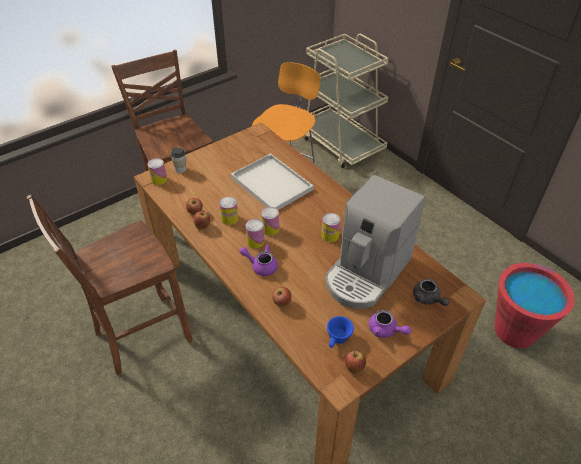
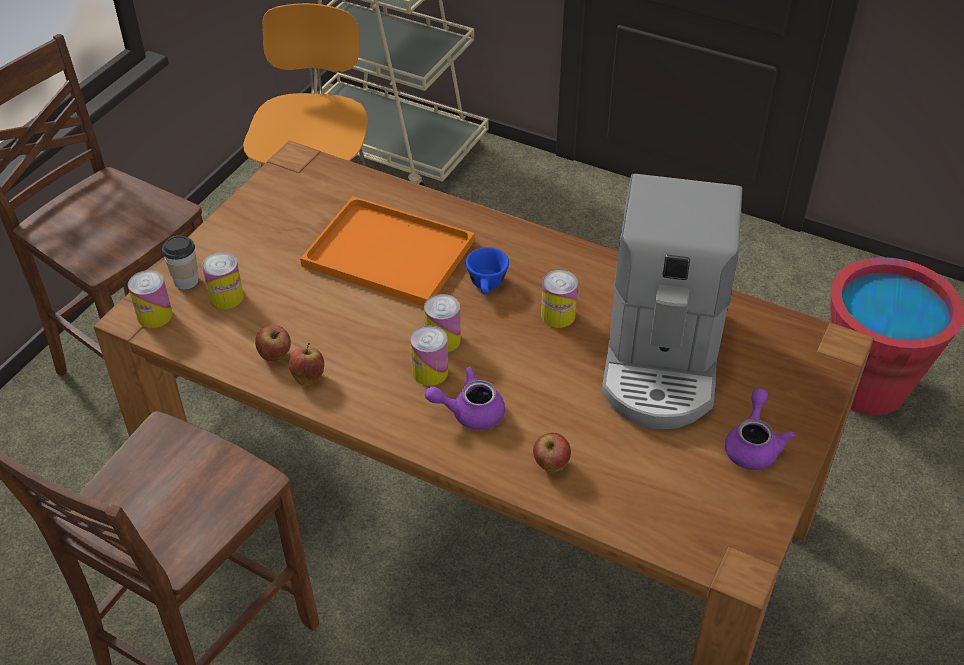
camera: 25 degrees left, 0 degrees up
(229, 218) = (352, 346): can -> can (226, 297)
(270, 183) = (385, 253): white tray -> orange tray
(337, 339) = (685, 491): blue cup -> blue cup (487, 286)
(354, 367) = (741, 526): apple -> none
(386, 330) = (753, 445): purple teapot -> purple teapot turned 90 degrees counterclockwise
(428, 299) = (786, 368): grey teapot -> none

